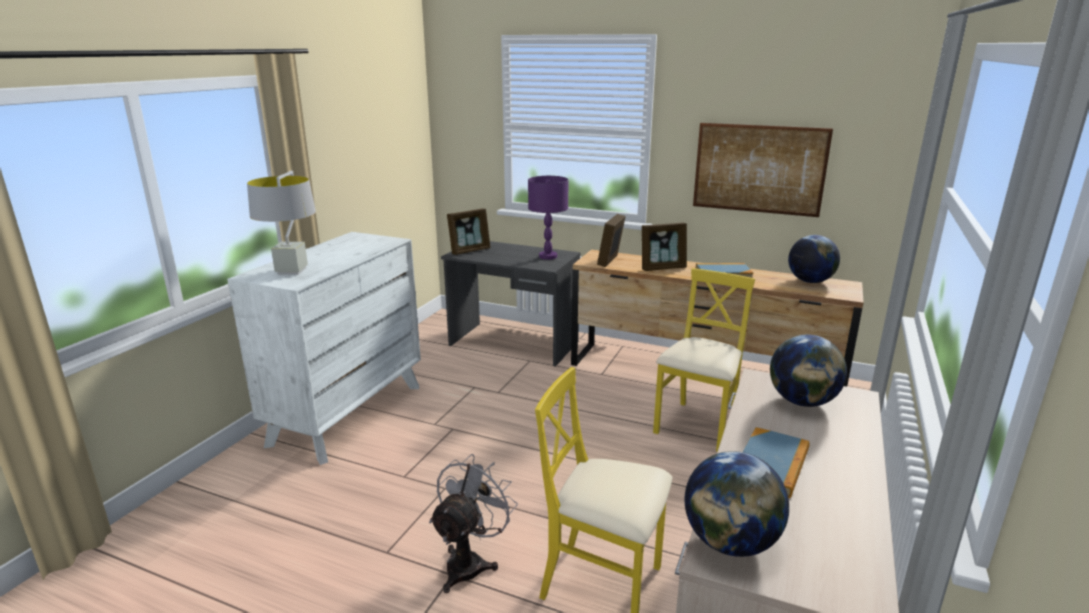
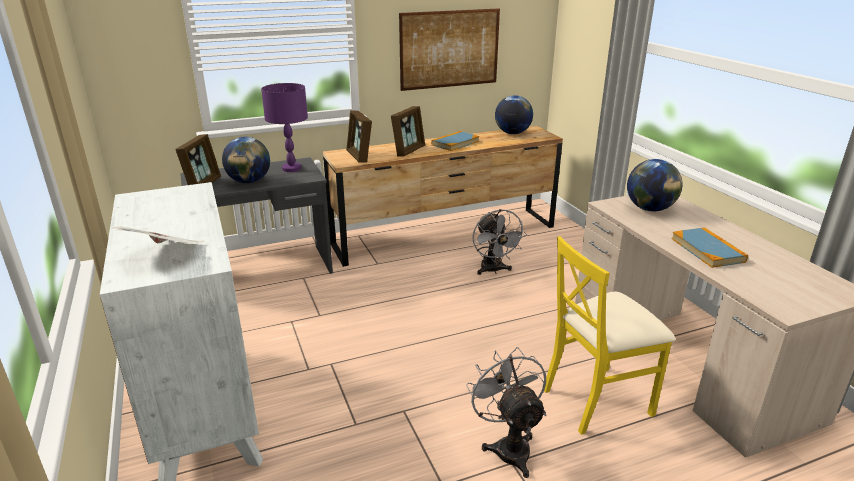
camera: 45 degrees left, 5 degrees up
(292, 271) = (166, 255): grey table lamp -> newspaper
(697, 426) = (493, 270): yellow chair -> grey fan
(730, 543) = (774, 299): globe -> globe (249, 181)

